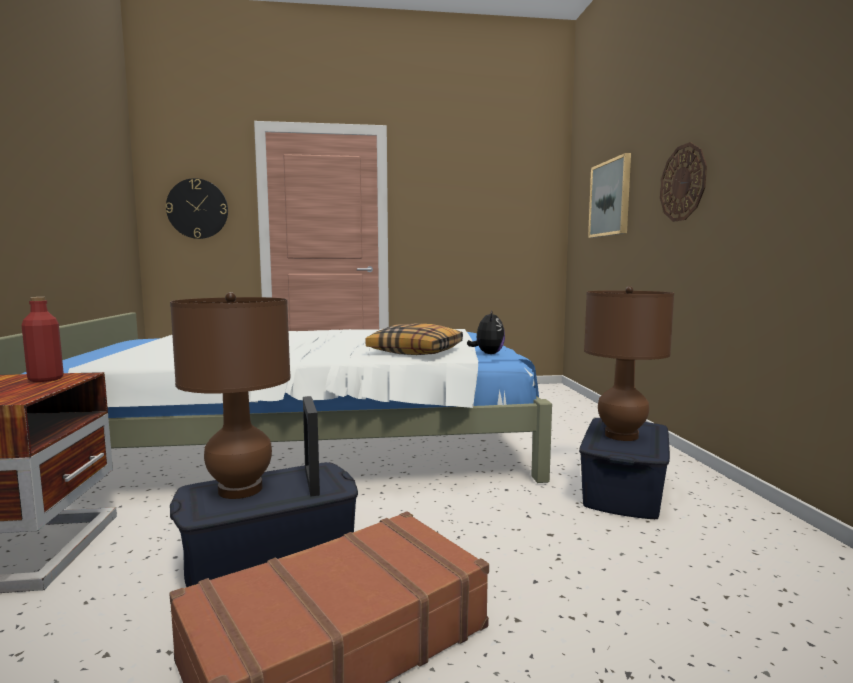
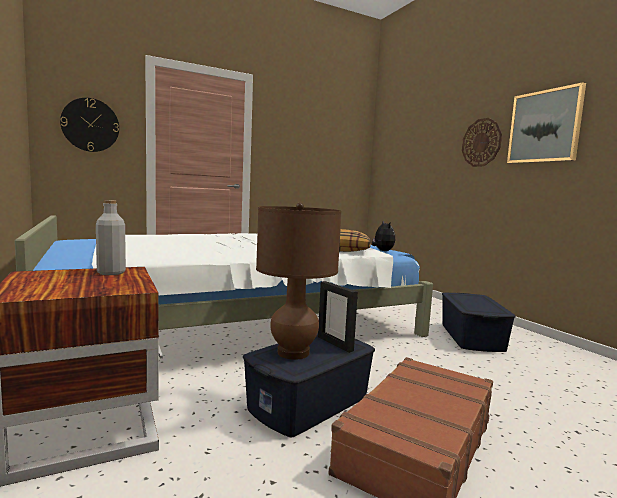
camera: 20 degrees left, 0 degrees up
(46, 379) = (111, 273): red bottle -> grey bottle
(610, 198) = (415, 147): picture -> picture (545, 126)
(621, 436) = (472, 302): brown table lamp -> none

